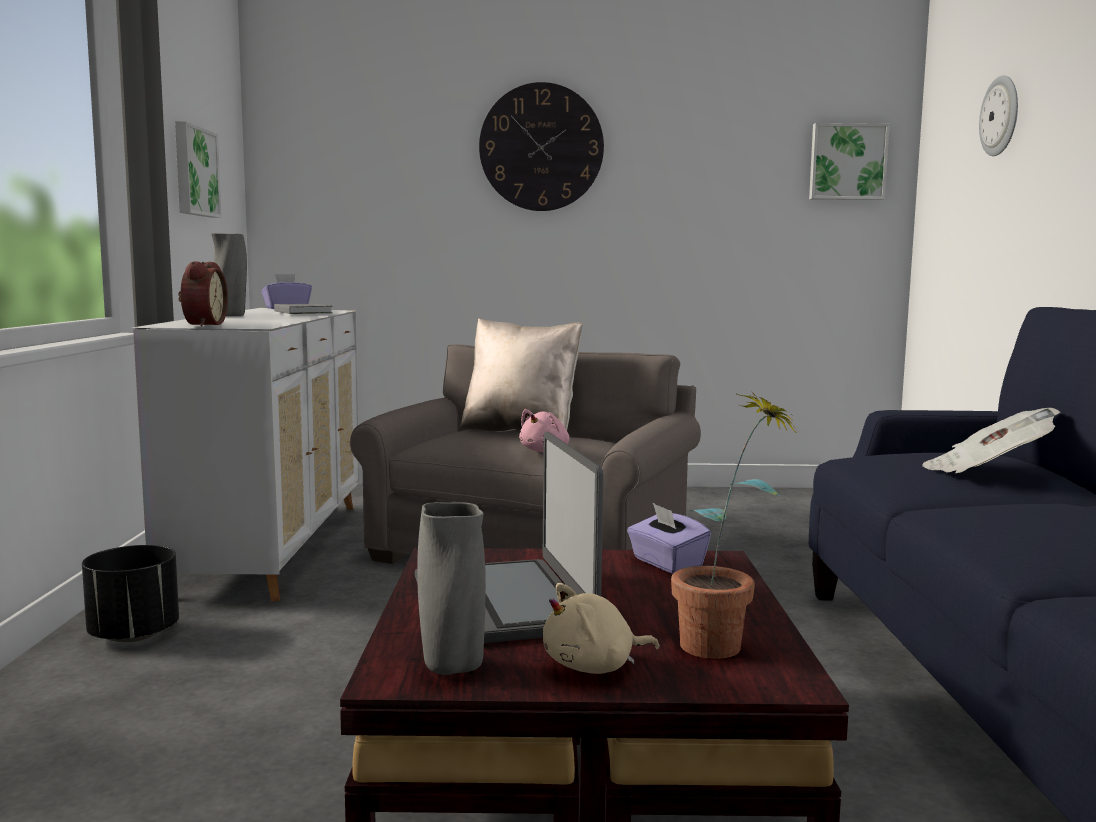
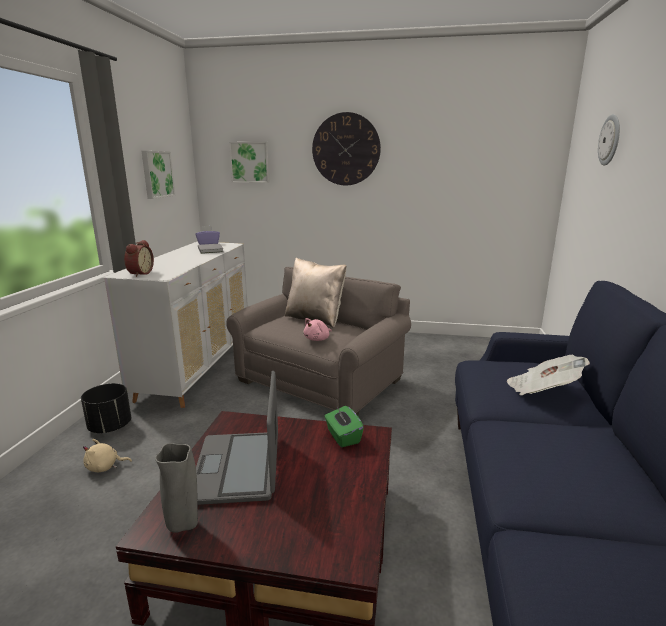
camera: 10 degrees right, 10 degrees up
(231, 316) = (168, 257): grey vase -> none
(594, 667) = (255, 532): beige plush toy -> beige plush toy (105, 467)
(666, 563) = (343, 437): purple tissue box -> green tissue box
(726, 643) = (337, 517): potted plant -> none
(847, 162) = (523, 156): picture -> picture (250, 162)

